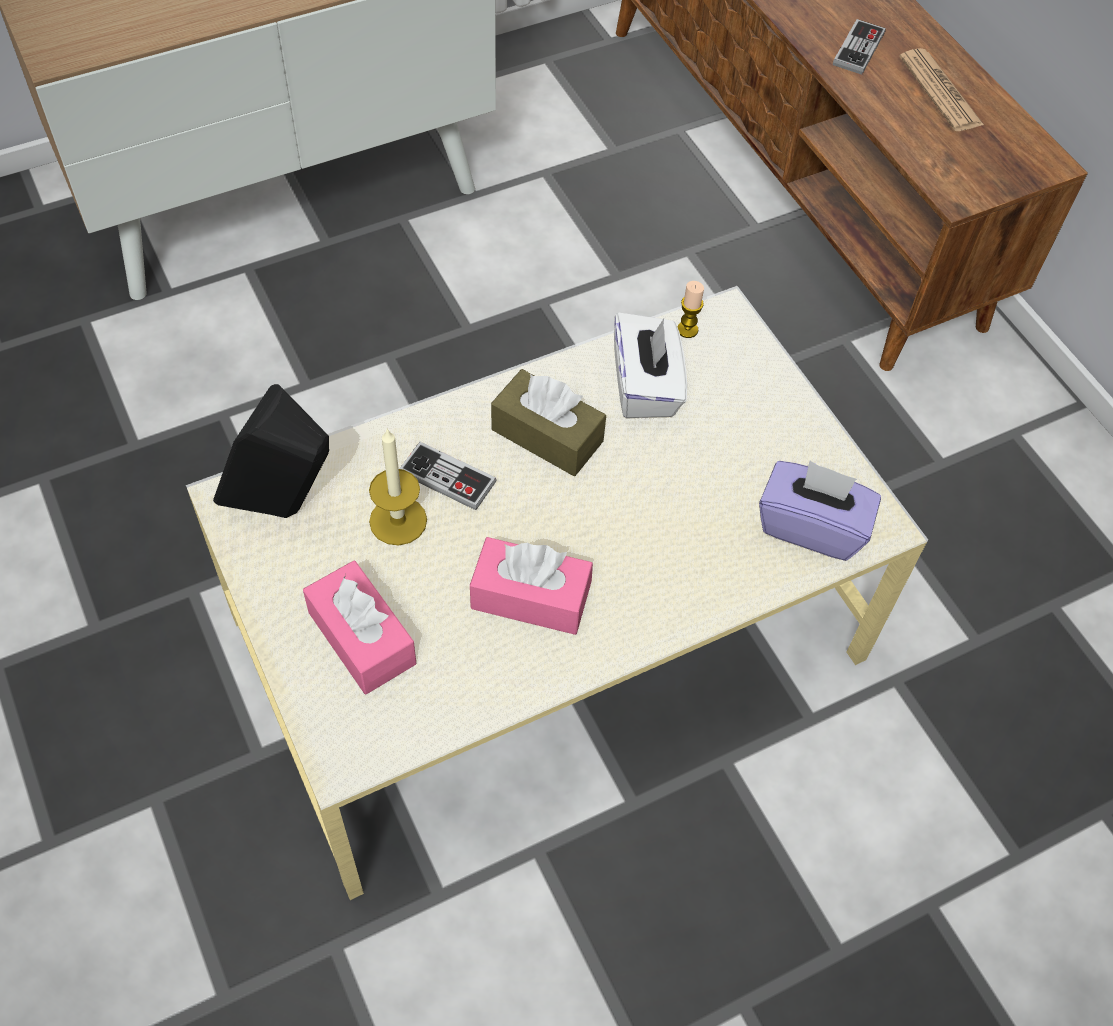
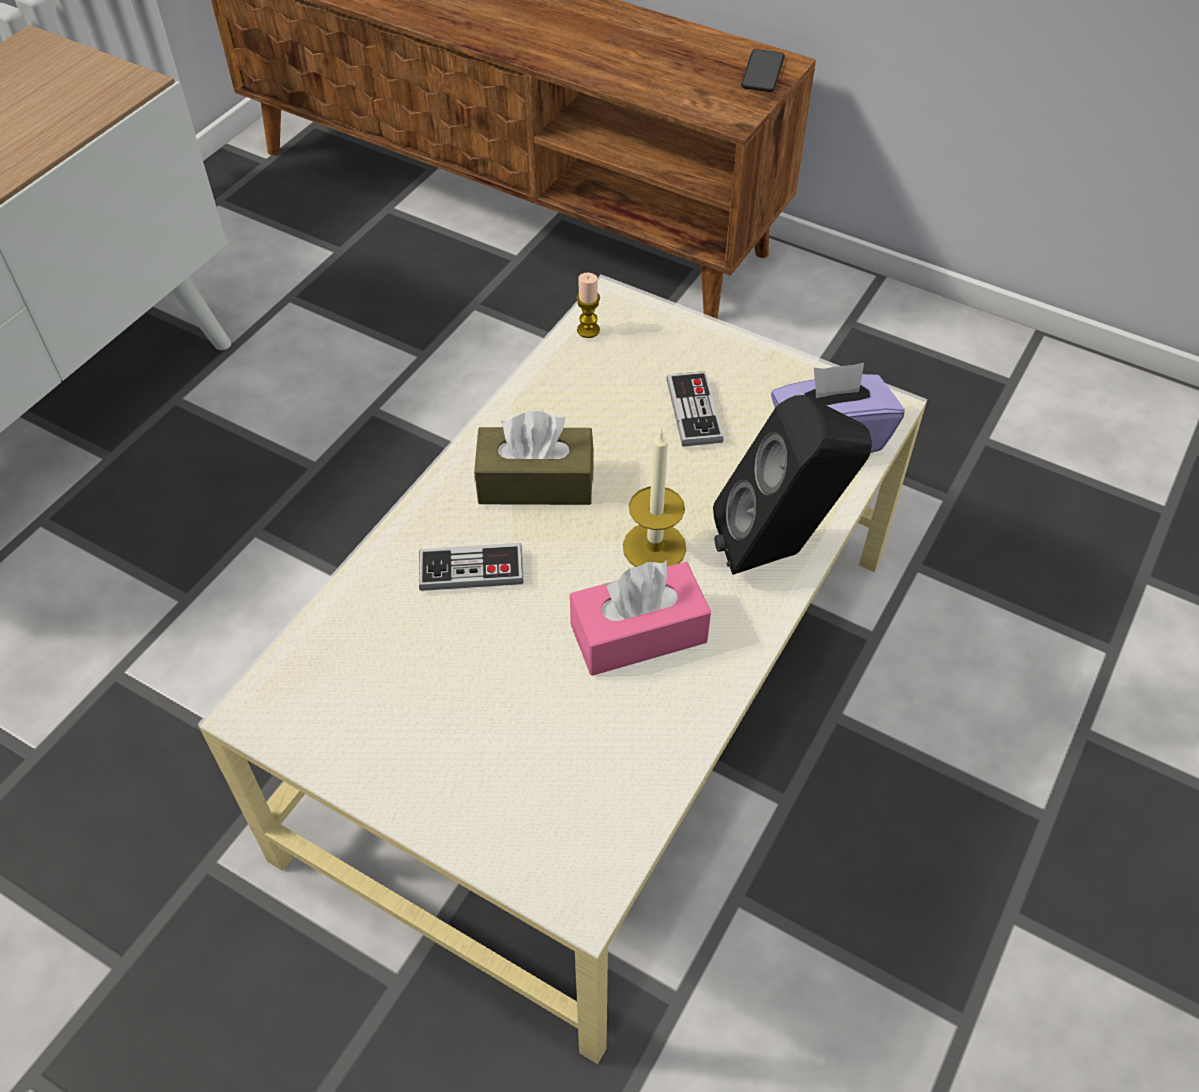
camera: 30 degrees left, 5 degrees down
(286, 509) = (328, 687): black speaker -> black speaker (779, 550)
(362, 638) = (506, 765): pink tissue box -> none
(398, 520) = (454, 635): candle -> candle (654, 547)
(646, 386) = (591, 395): white tissue box -> none
(858, 49) = (556, 39): game controller -> game controller (694, 411)
(940, 91) = (650, 45): newspaper -> none
(1024, 163) = (762, 72): none -> phone

